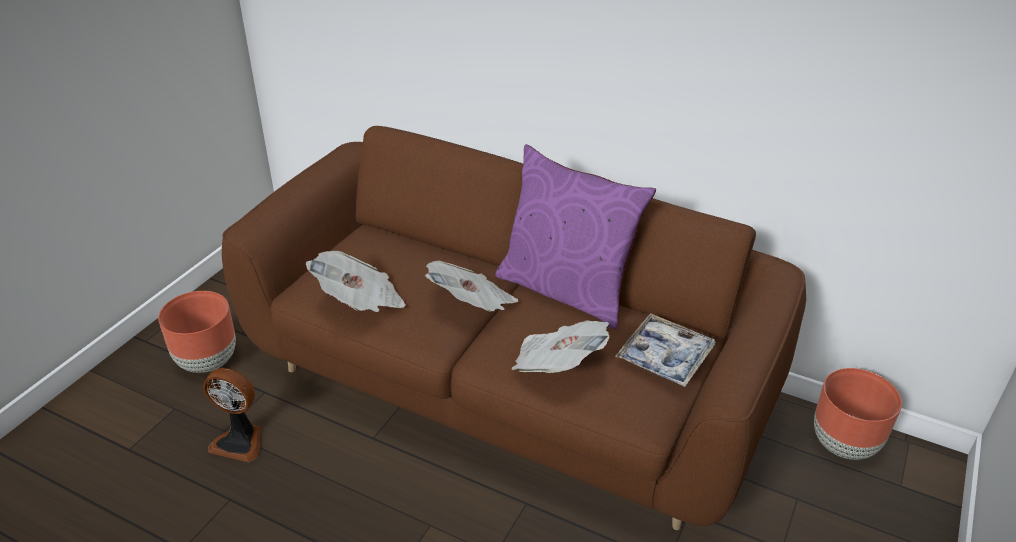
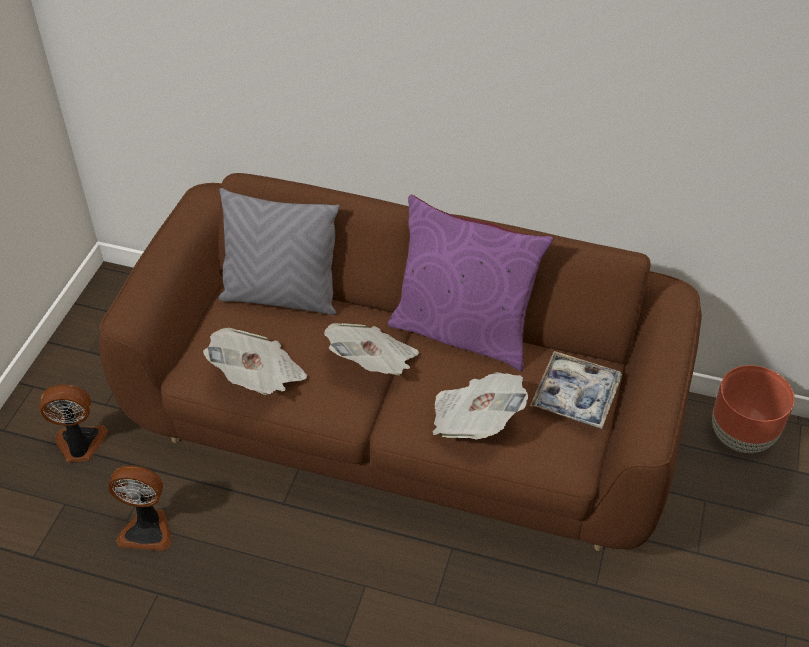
camera: 10 degrees left, 10 degrees up
(206, 362) = (80, 445): brown planter -> fan
(403, 242) = (281, 297): none -> grey pillow

